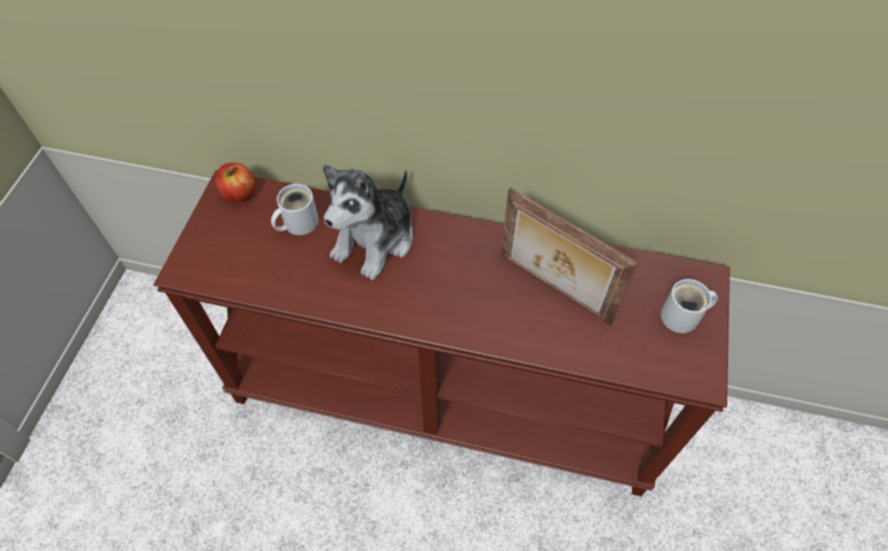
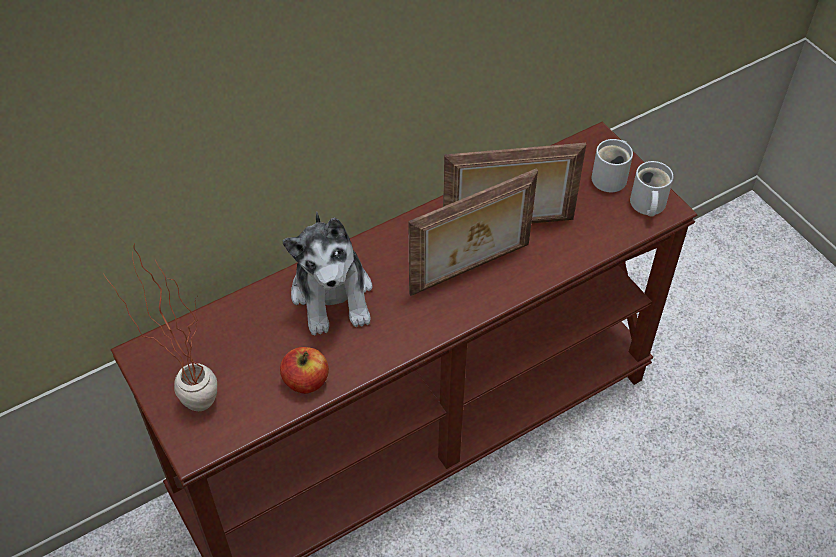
camera: 45 degrees left, 5 degrees down
(214, 237) = (188, 400): none -> potted plant
(239, 193) = (162, 349): apple -> apple (306, 381)
(297, 223) = (248, 332): white mug -> white mug (646, 205)
(486, 300) = (471, 270): none -> picture frame

